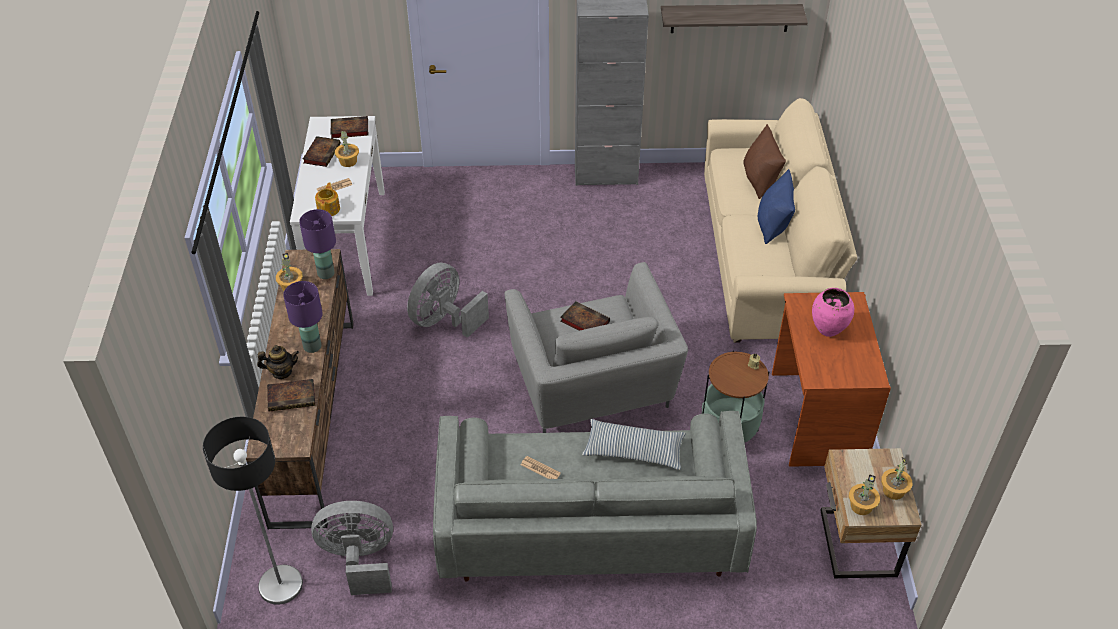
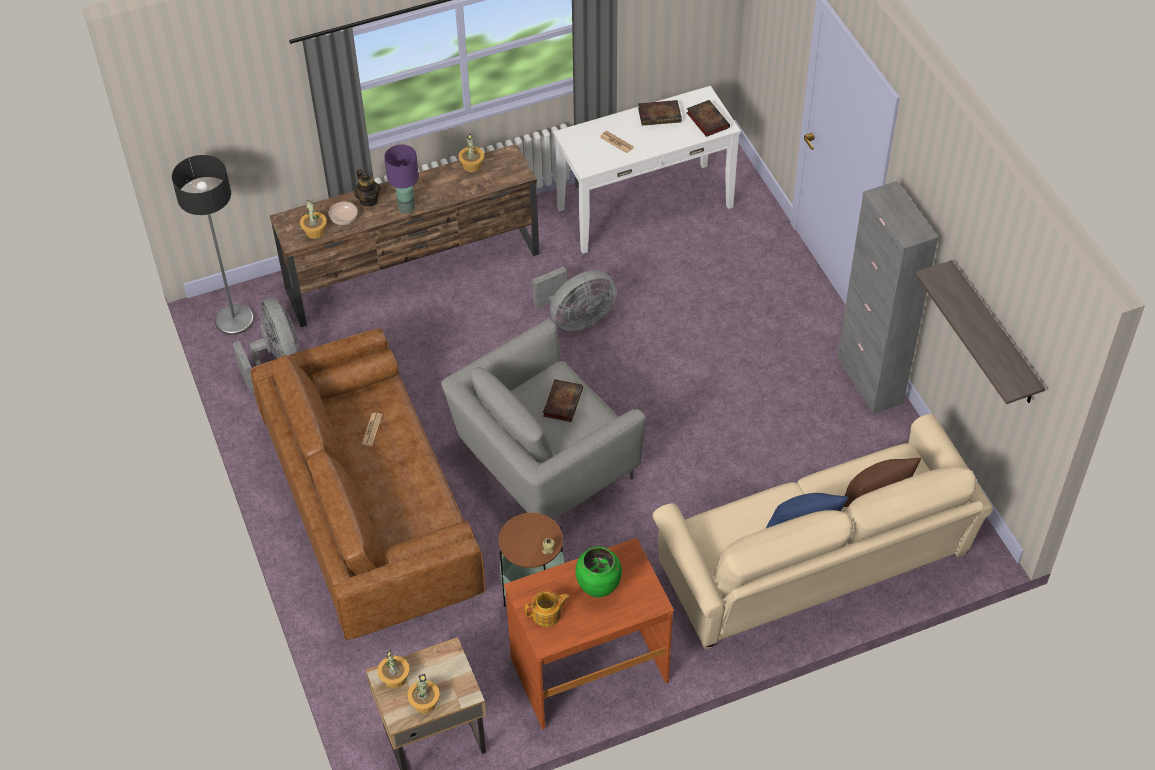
camera: 70 degrees right, 5 degrees up
(293, 397) = (344, 218): book -> bowl
(325, 273) = (499, 181): purple table lamp -> none
(329, 208) = (584, 150): teapot -> teapot (547, 614)
(348, 161) = (659, 138): potted plant -> potted plant (314, 232)
(444, 320) = (576, 319): grey fan -> grey fan turned 135 degrees clockwise
(590, 526) = (372, 512): grey sofa -> brown sofa
(633, 450) = (421, 493): pillow -> none
(827, 329) = (598, 587): pink vase -> green vase

